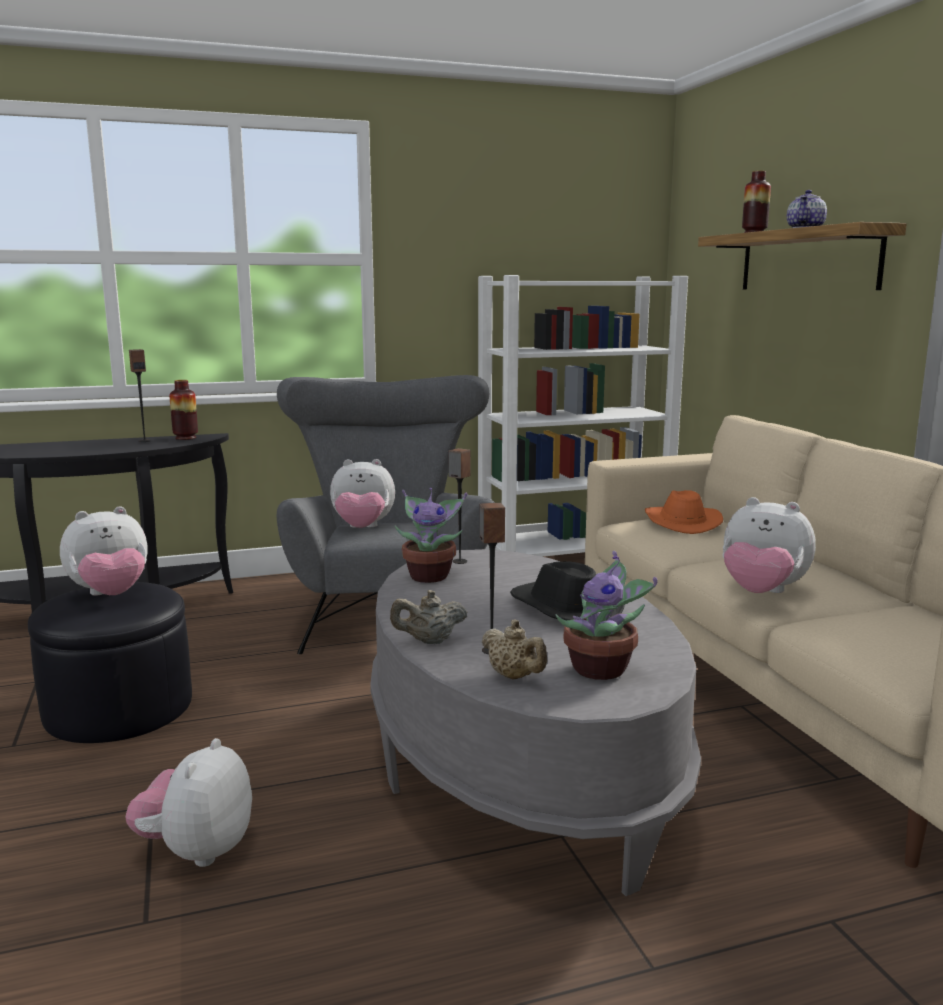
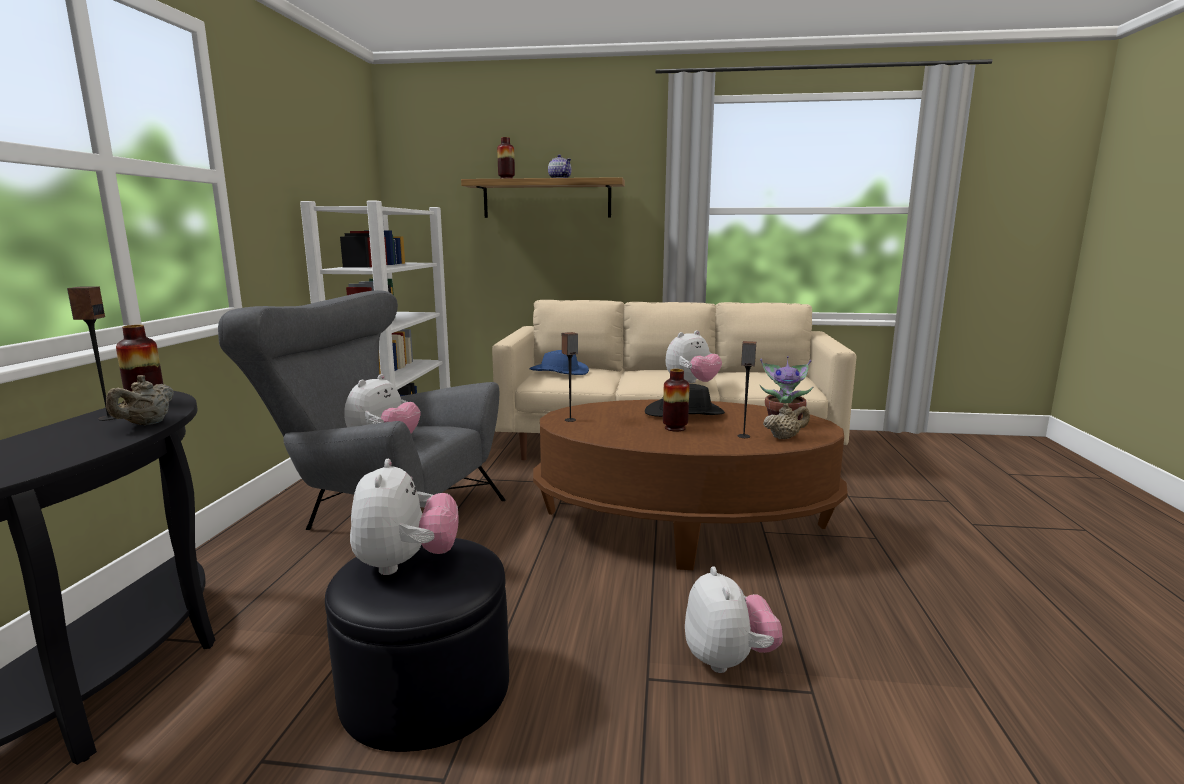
camera: 65 degrees left, 0 degrees up
(197, 851) = (728, 660): plush toy -> plush toy turned 135 degrees counterclockwise
(429, 641) = (719, 446): beige teapot -> beige teapot (146, 424)
(430, 576) = (592, 430): potted plant -> none
(484, 610) = (675, 428): none -> vase
(519, 765) = (683, 526): grey coffee table -> brown coffee table
(681, 522) = (559, 372): orange hat -> blue hat

